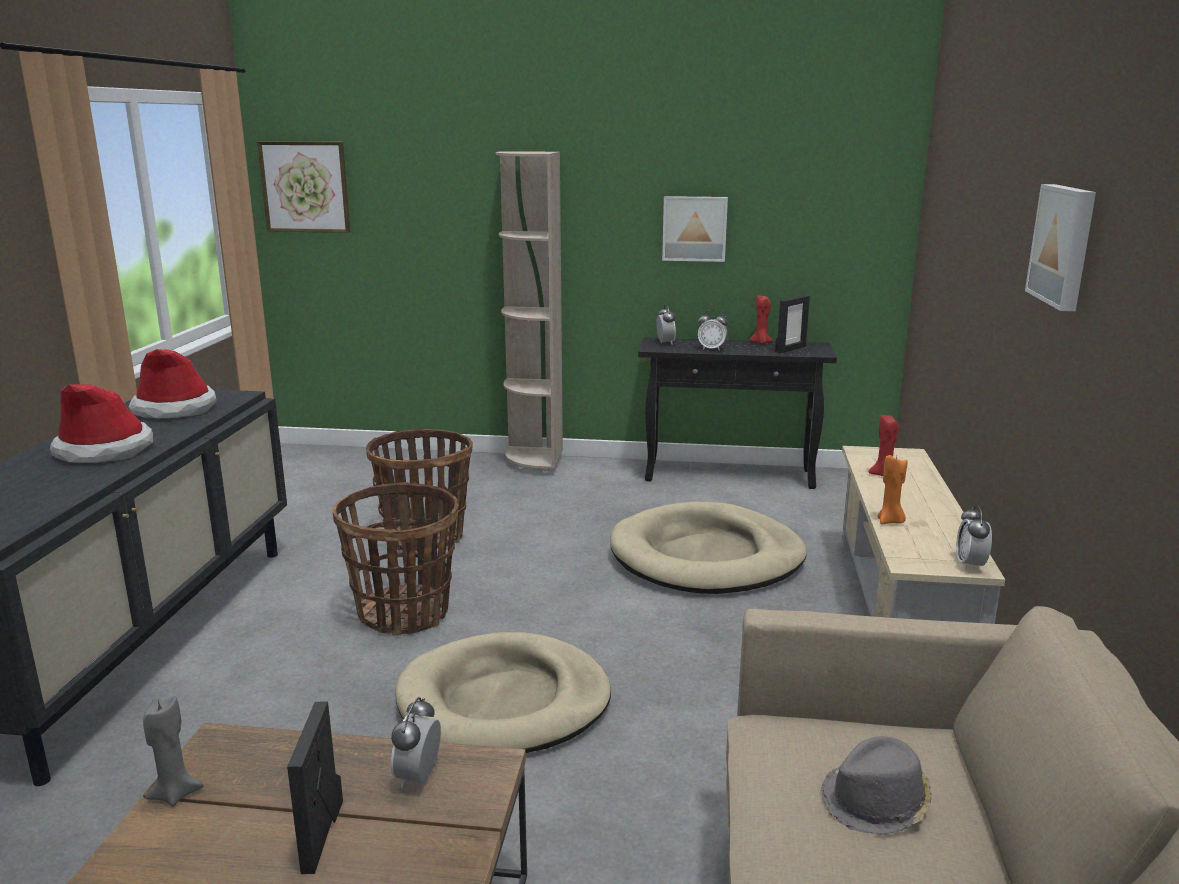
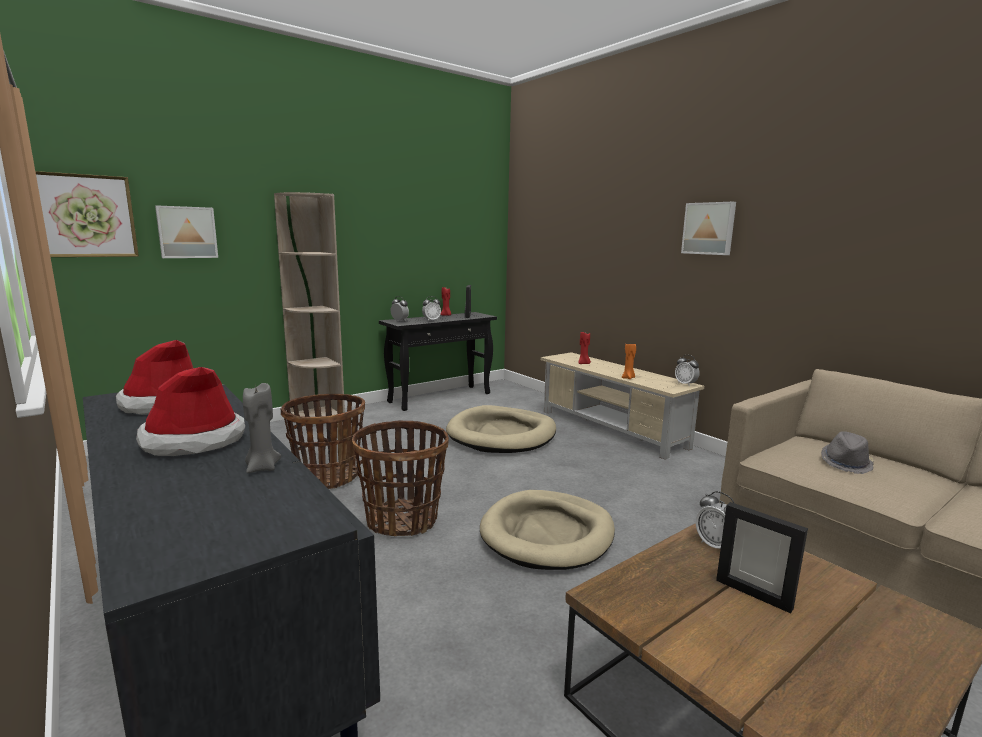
camera: 45 degrees left, 5 degrees down
(175, 794) = (653, 631): grey candle -> grey candle (262, 467)
(694, 228) = (402, 248): picture -> picture (187, 232)

